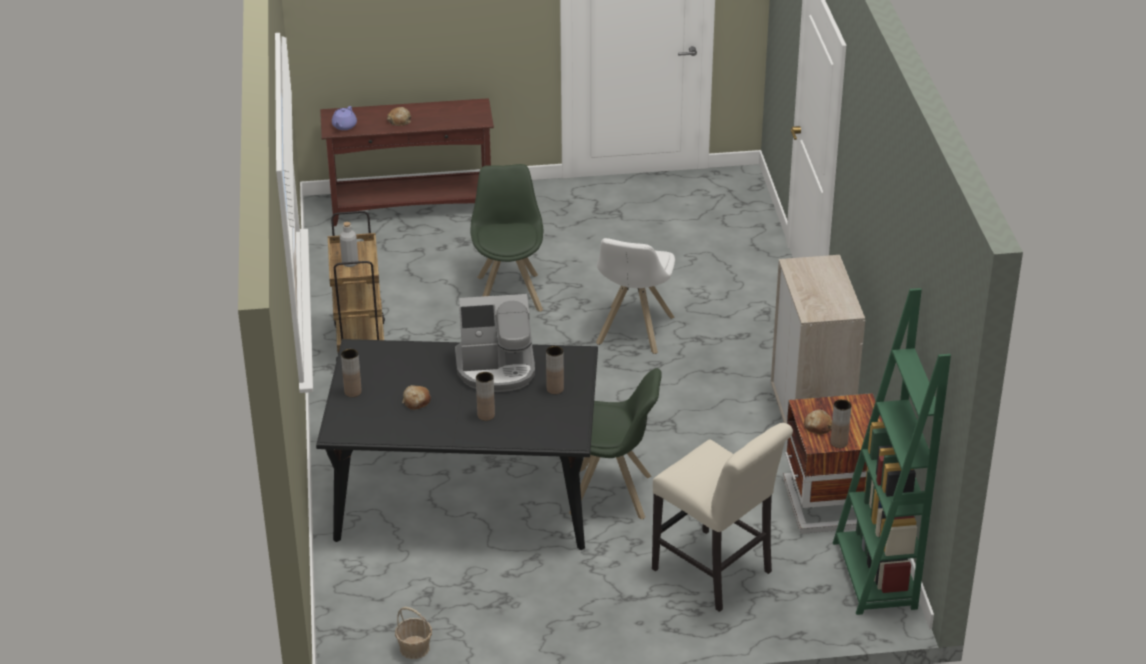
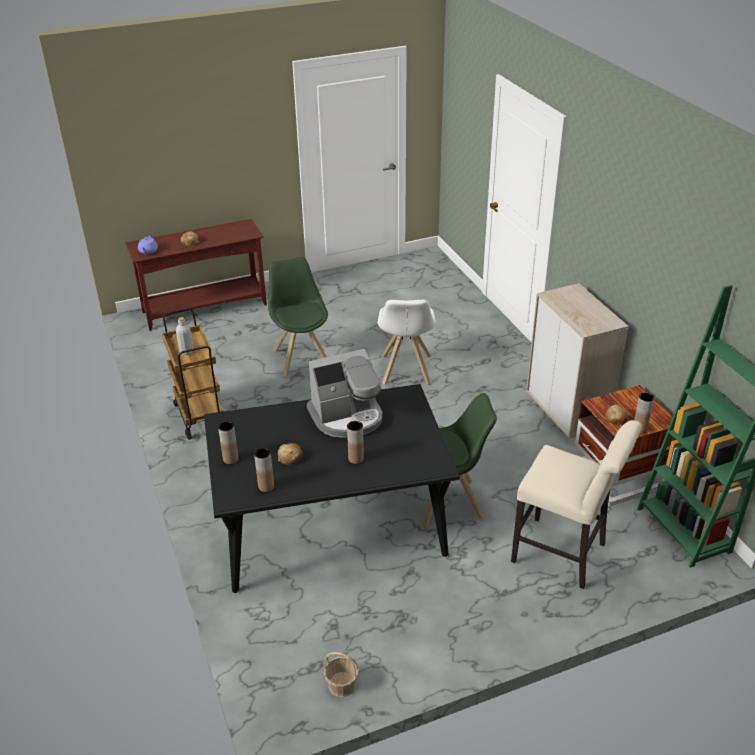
camera: 15 degrees left, 0 degrees up
(555, 389) = (403, 425): brown vase -> brown vase (266, 486)

